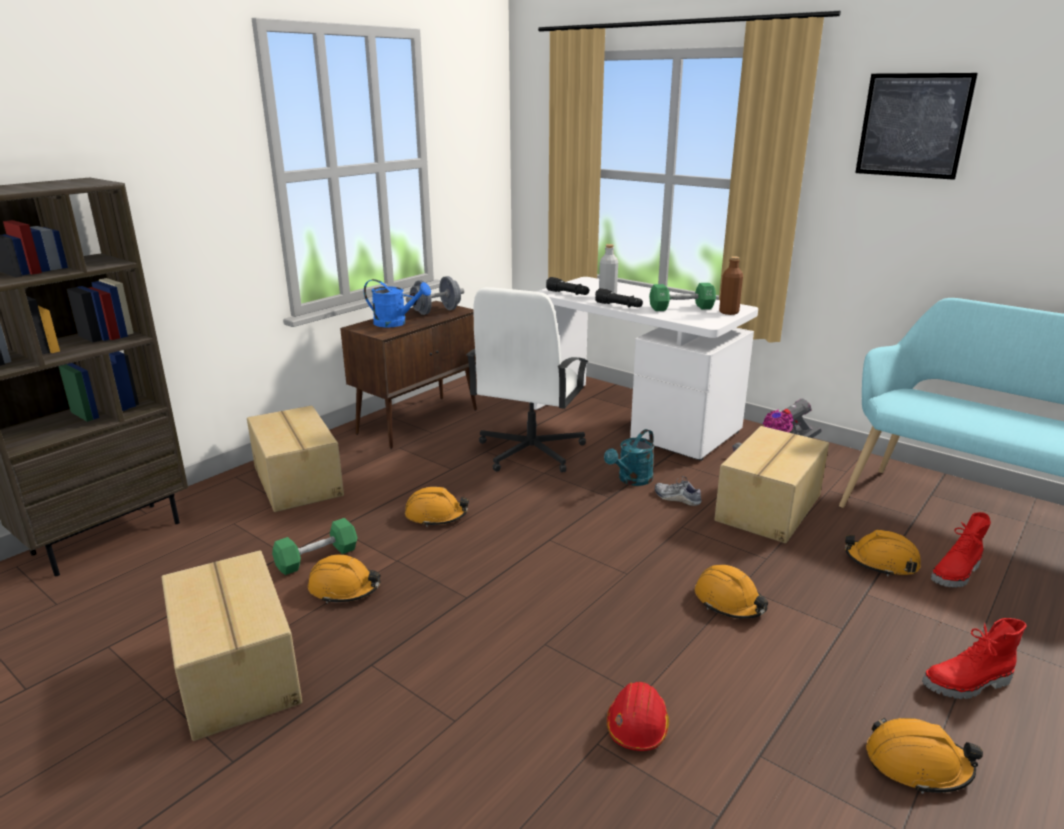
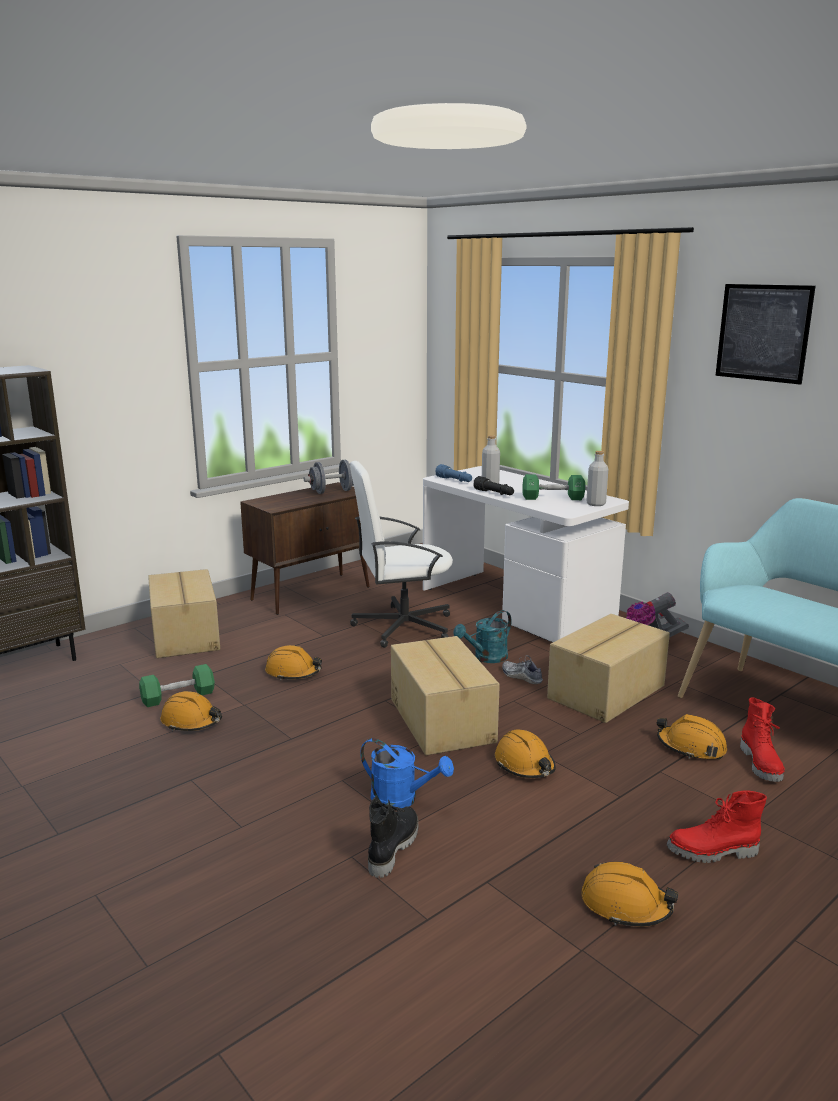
camera: 10 degrees right, 5 degrees down
(238, 670) = (85, 772): cardboard box -> cardboard box (443, 720)
(396, 323) = (291, 500): blue watering can -> blue watering can (402, 799)
(529, 451) = (402, 626): white office chair -> white office chair turned 45 degrees clockwise
(568, 294) = (454, 480): black flashlight -> blue flashlight
(637, 726) = (392, 848): red hard hat -> black boot
(729, 312) = (596, 504): brown bottle -> grey bottle
(956, 574) = (761, 764): red boot -> red boot turned 60 degrees counterclockwise

